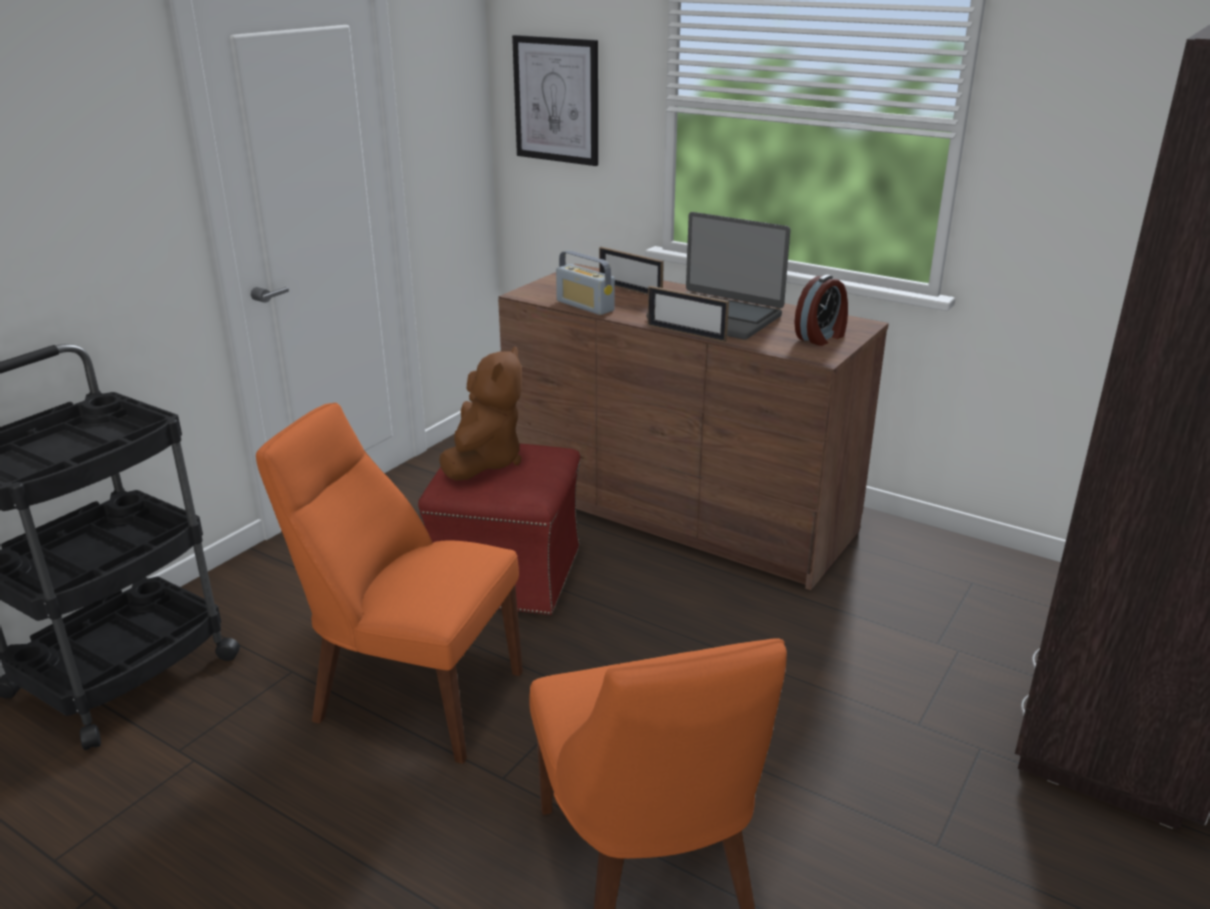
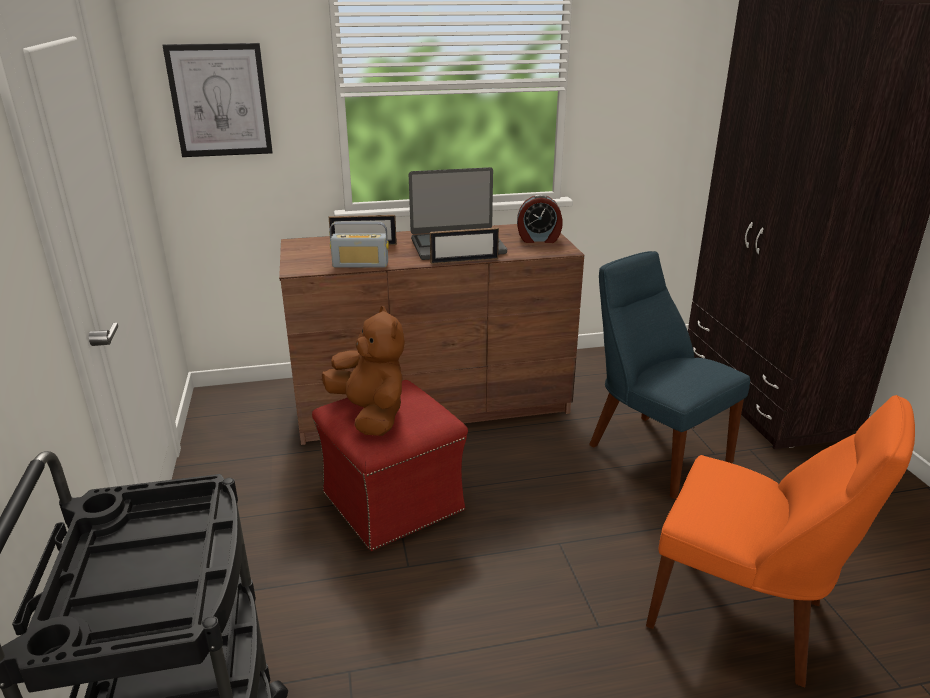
camera: 45 degrees left, 0 degrees up
(410, 694) = (462, 621): orange chair -> none
(821, 337) = (538, 239): alarm clock -> alarm clock turned 90 degrees clockwise
(842, 677) = (653, 451): none -> blue chair

